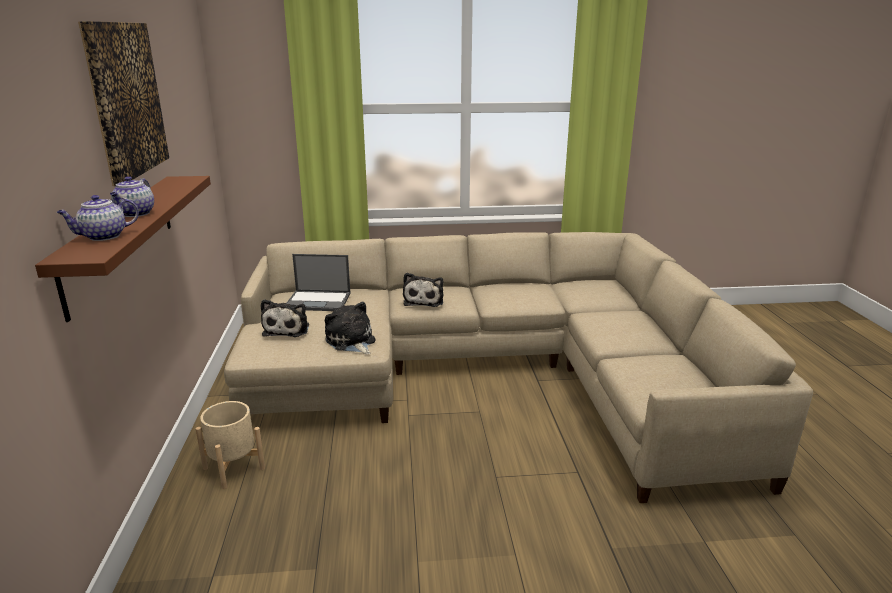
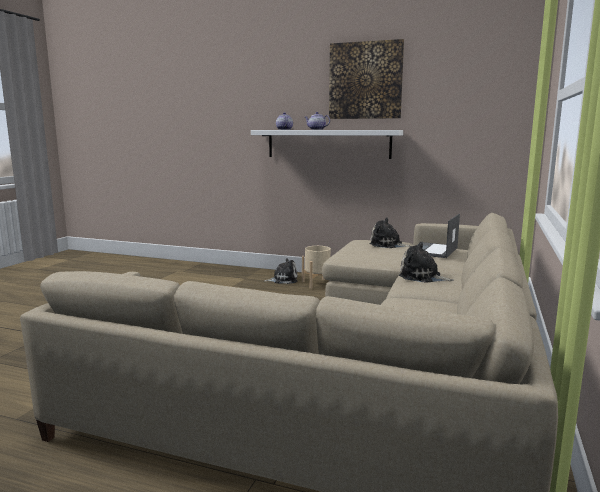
camera: 115 degrees right, 10 degrees down
(121, 238) = (328, 144): brown shelf -> white shelf
(351, 341) = (355, 255): plush toy -> plush toy (283, 280)

